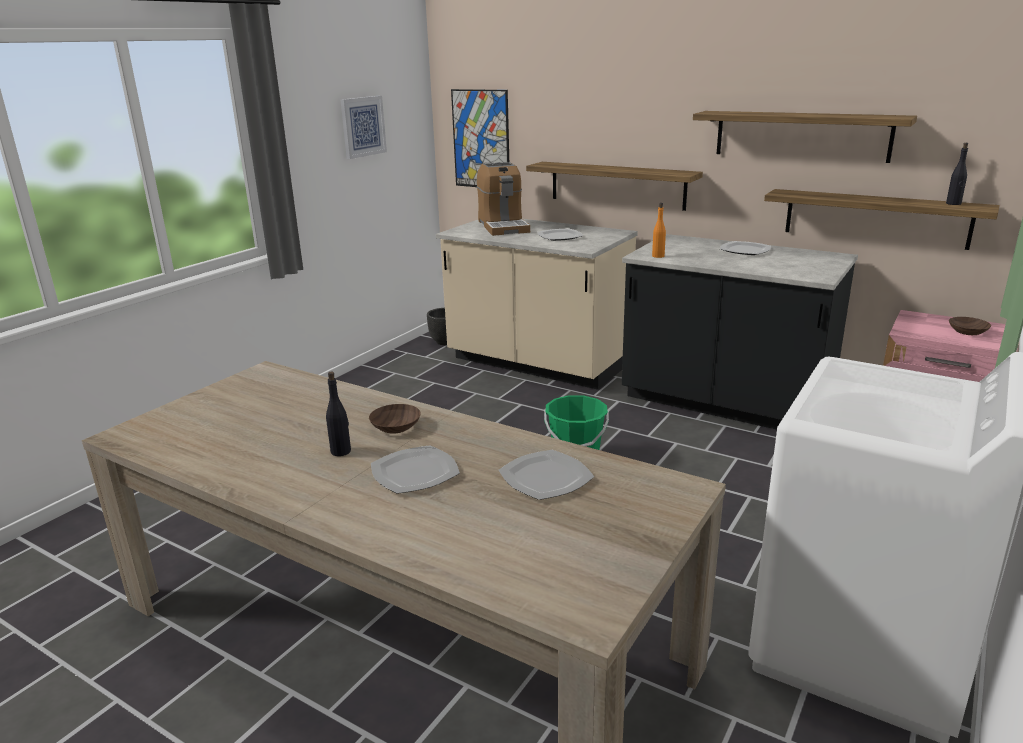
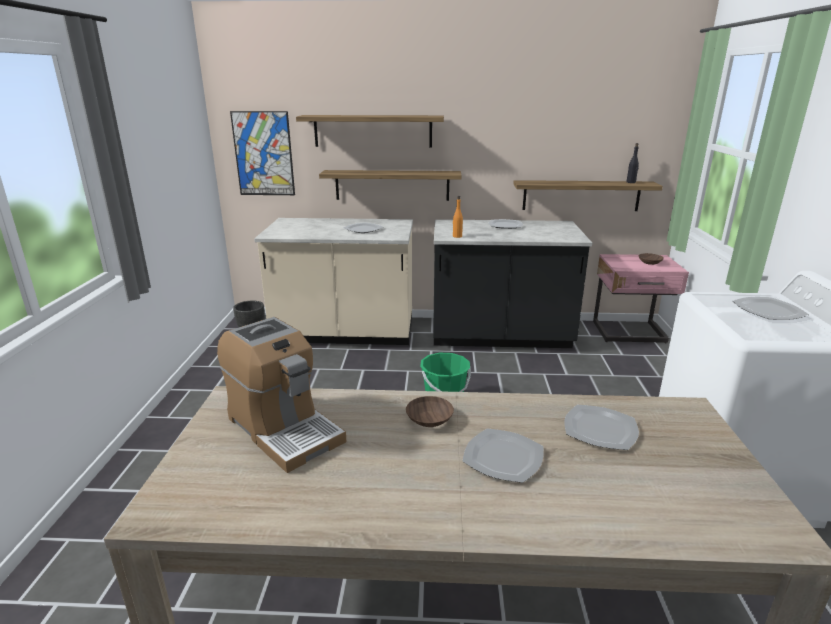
camera: 30 degrees left, 0 degrees up
(341, 451) = (414, 457): black bottle -> none
(362, 126) = (169, 146): picture -> none
(503, 226) = (304, 226): coffee machine -> coffee machine (284, 429)
(801, 135) = (530, 142): shelf -> shelf (373, 131)
(907, 397) = (769, 311): none -> plate

